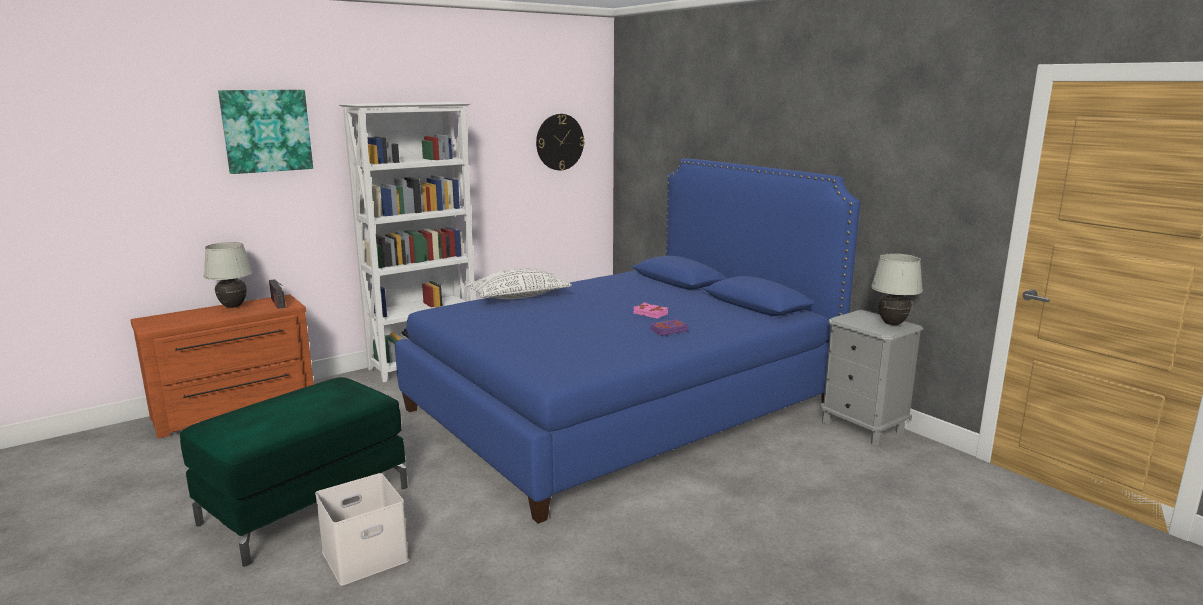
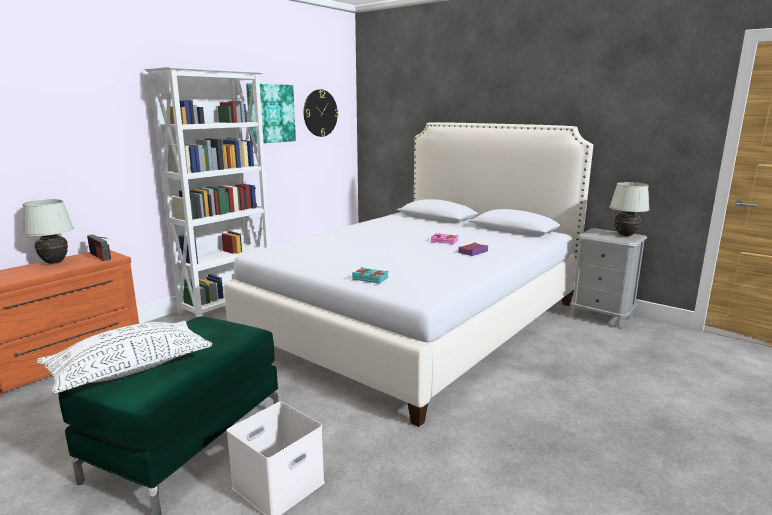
camera: 15 degrees left, 0 degrees up
(266, 131) = (77, 91): picture -> picture (270, 113)
(518, 297) = (323, 236): white pillow -> white pillow (130, 369)
(518, 353) = (370, 278): none -> turquoise book
(622, 407) = (418, 321): blue bed -> white bed

